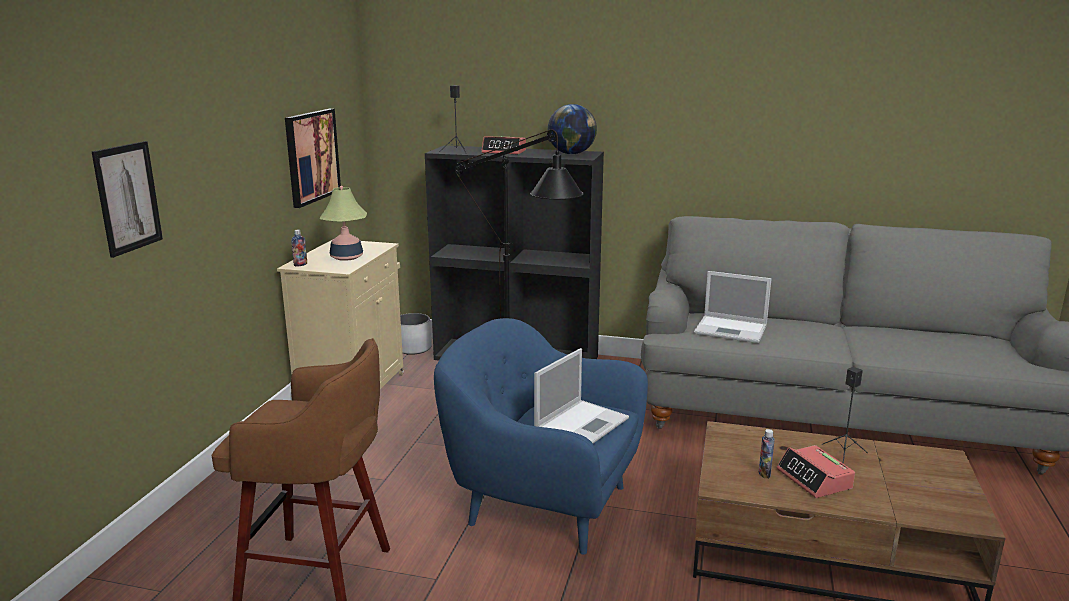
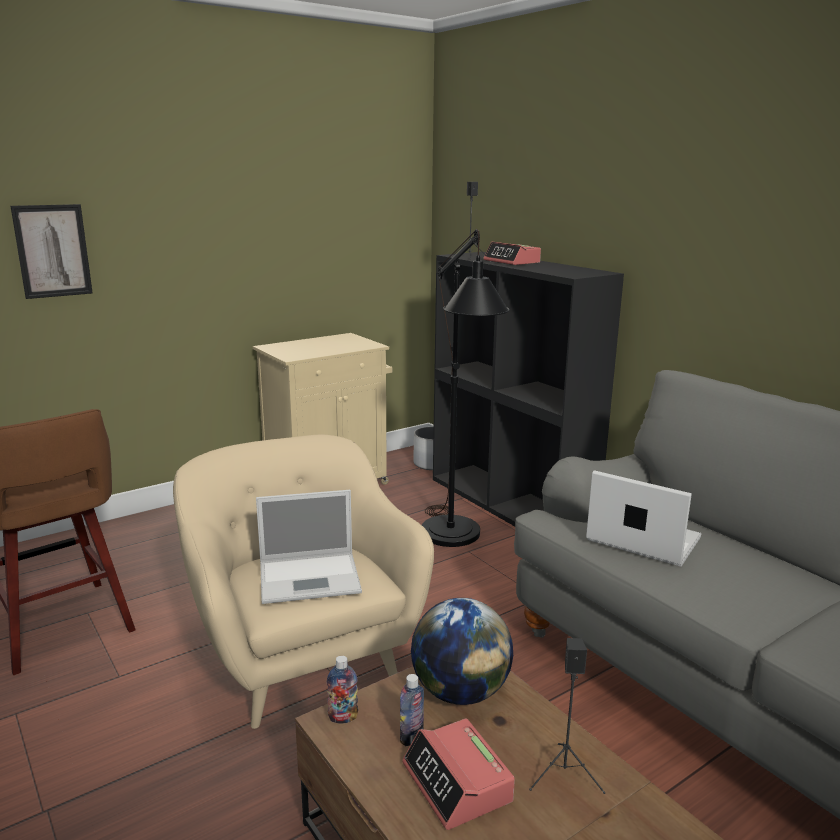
camera: 40 degrees right, 0 degrees up
(300, 265) = (273, 347): bottle -> bottle (343, 717)
(311, 156) = (329, 246): picture -> none
(346, 257) = (319, 348): table lamp -> none
(542, 503) = (302, 656): blue armchair -> beige armchair
(571, 154) = (575, 271): globe -> globe (460, 692)
(732, 330) = (641, 539): laptop -> laptop turned 150 degrees clockwise
(814, 479) = (457, 783): alarm clock -> alarm clock turned 45 degrees counterclockwise

